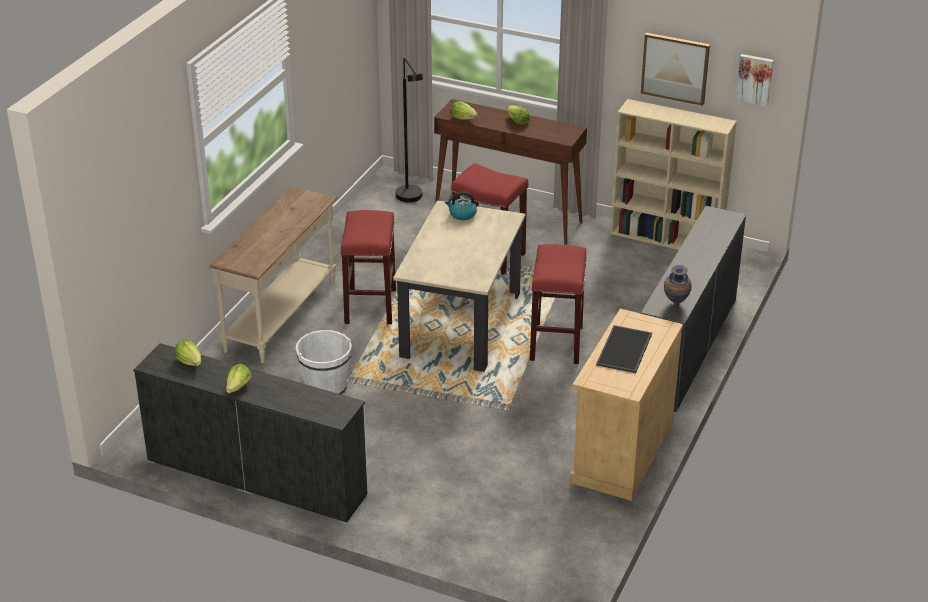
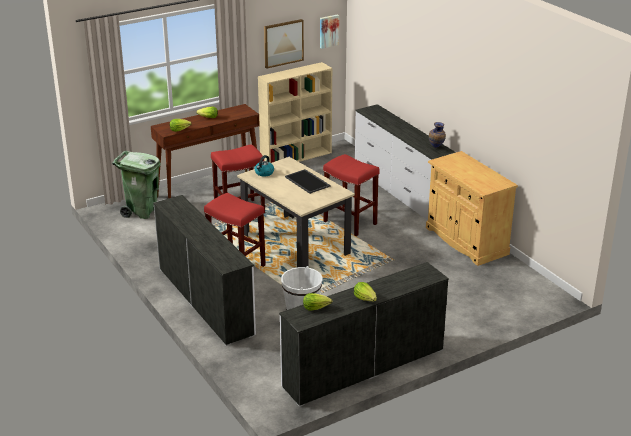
camera: 55 degrees left, 5 degrees down
(282, 317) = (205, 300): beige console table -> white dresser
(411, 199) = (142, 211): black floor lamp -> green trash can
(625, 350) = (468, 172): tray -> tray (308, 181)

